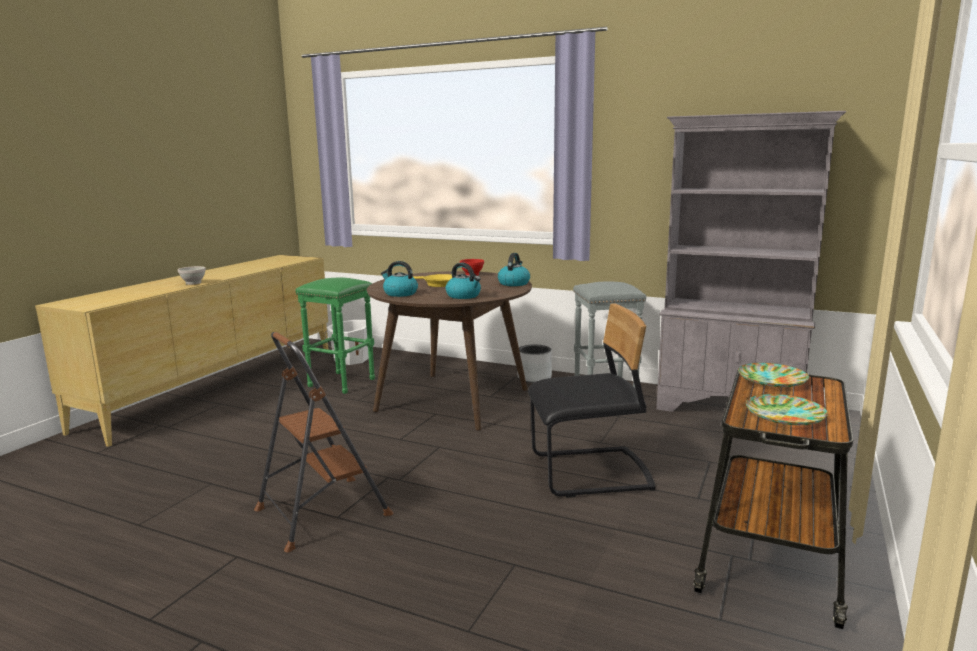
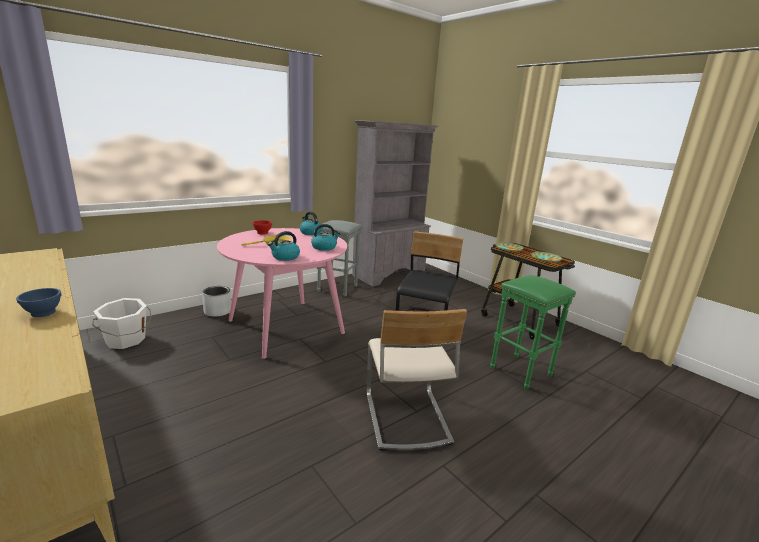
camera: 65 degrees left, 5 degrees up
(193, 283) = (44, 313): white bowl -> blue bowl
(319, 512) = (405, 417): brown step ladder -> beige chair
(341, 382) = (175, 357): green stool -> green stool (519, 371)
(453, 400) = (286, 327): brown dining table -> pink dining table
(534, 377) = (288, 295): grey planter -> grey planter (218, 311)

